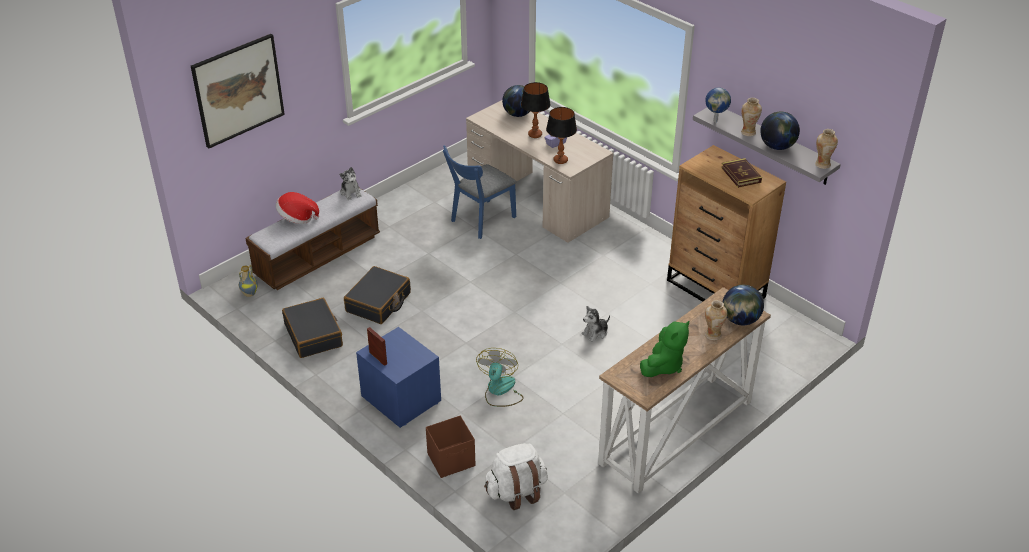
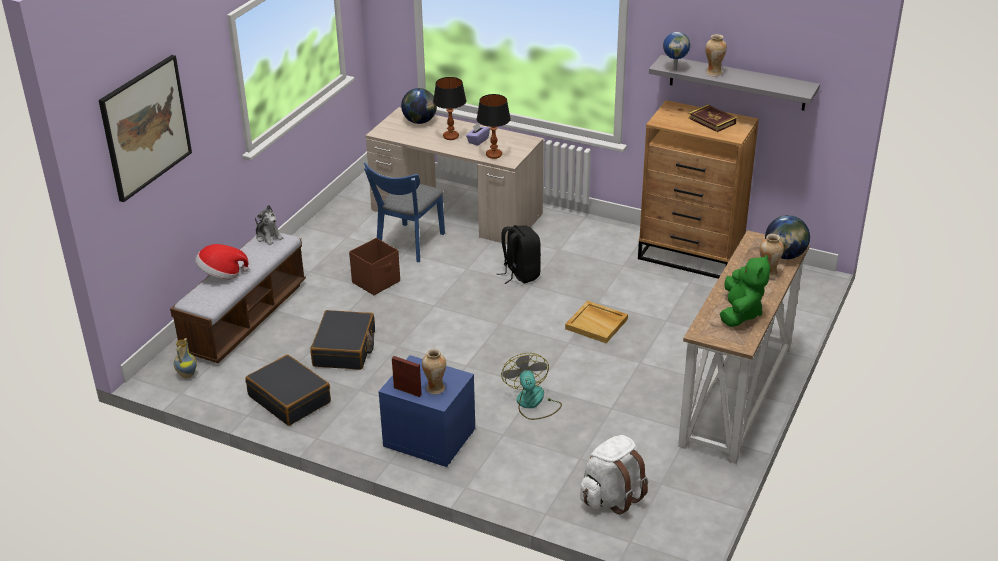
camera: 20 degrees left, 5 degrees down
(452, 460) = (523, 484): brown storage box -> brown storage box (377, 282)
(557, 270) = (520, 274): none -> black backpack
(595, 333) = (597, 324): plush toy -> beige tray
(777, 146) = (750, 80): globe -> none
(822, 164) = (804, 87): vase -> vase (435, 389)

